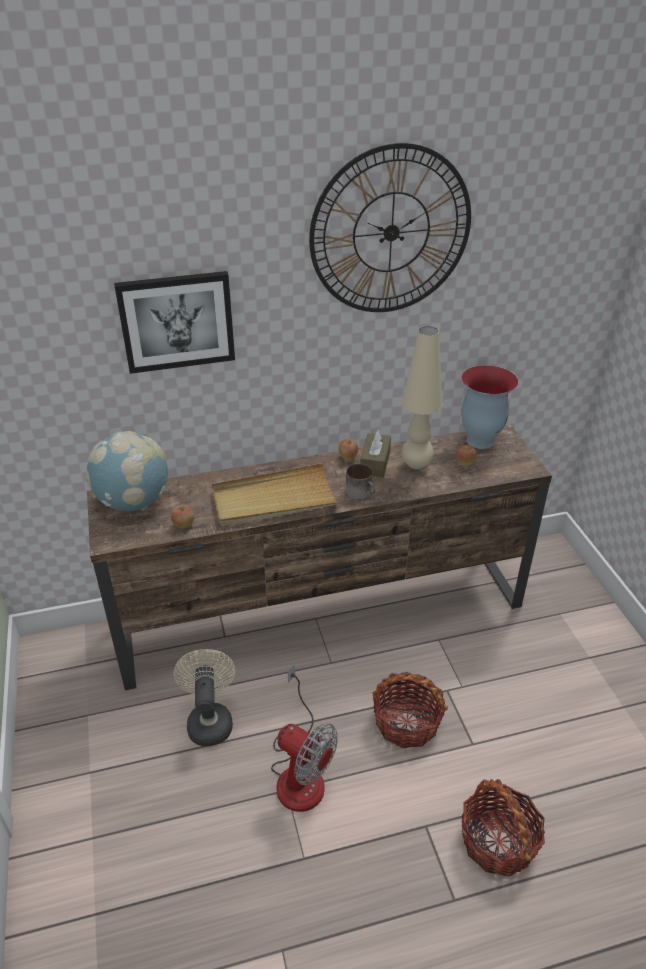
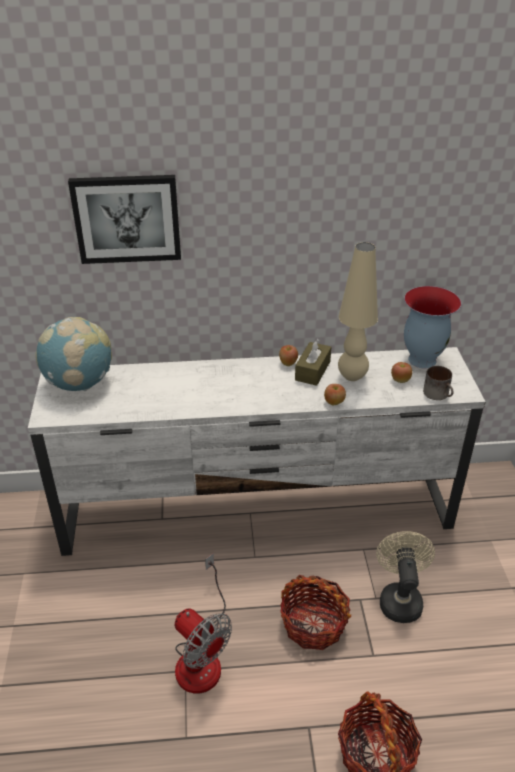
camera: 10 degrees right, 0 degrees up
(184, 525) = (118, 409): apple -> apple (334, 402)
(209, 720) = (130, 594): beige fan -> beige fan (399, 598)
(274, 499) = (207, 395): beige tray -> none
(324, 615) = (259, 511): brown tv stand -> white tv stand
(362, 493) = (292, 398): mug -> mug (439, 394)
(391, 232) = (337, 148): wall clock -> none

